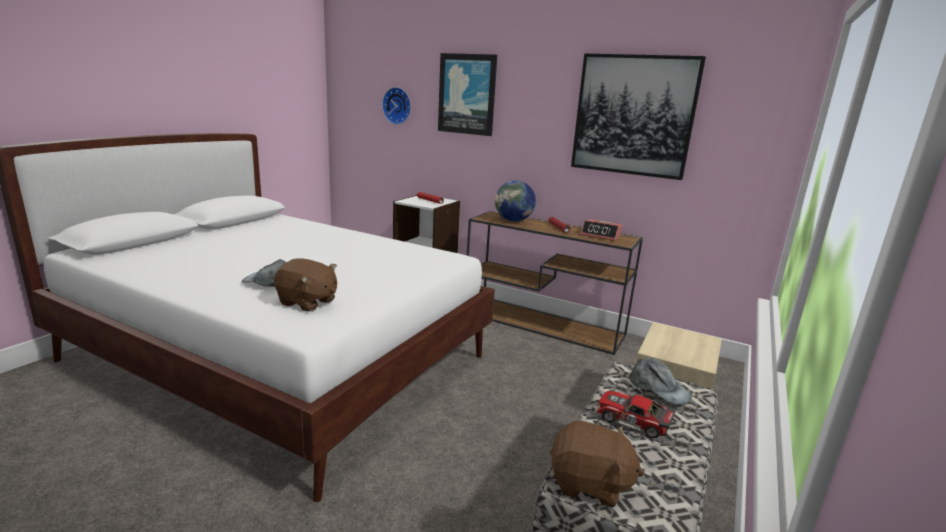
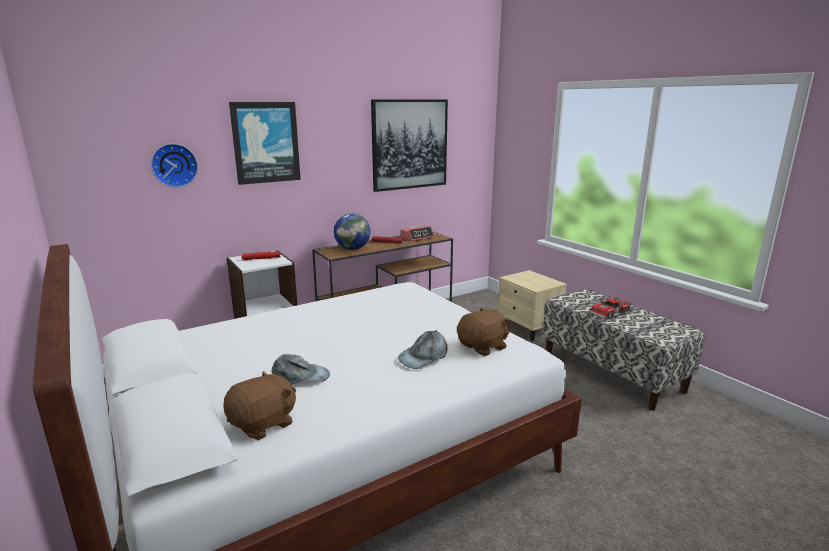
camera: 60 degrees left, 0 degrees up
(589, 484) = (661, 336): brown plush toy -> brown plush toy (263, 424)
(659, 388) = (580, 298): grey cap -> grey cap (300, 377)

